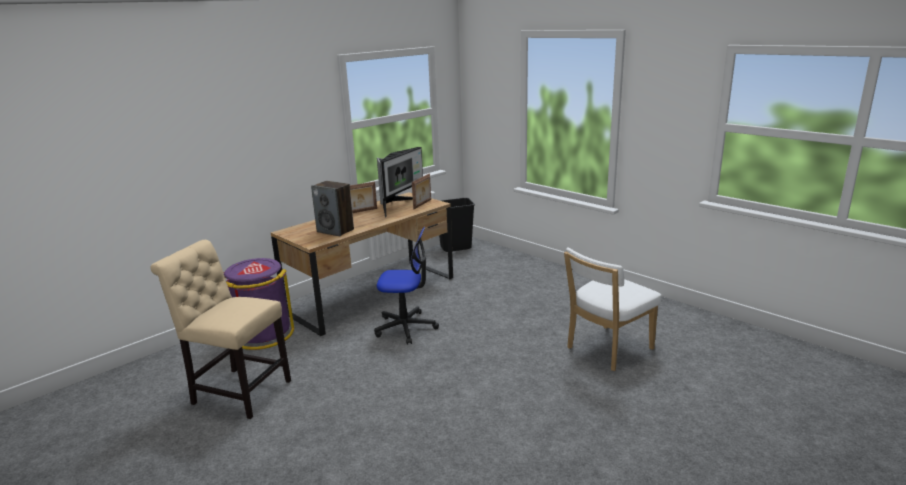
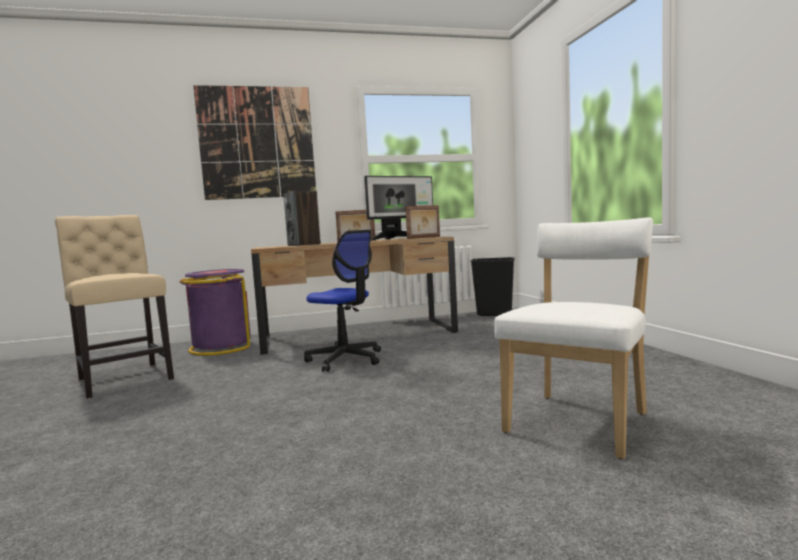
camera: 30 degrees right, 15 degrees down
(254, 124) = (257, 142): none -> picture
(606, 349) = (580, 420): white chair -> white chair turned 135 degrees clockwise

